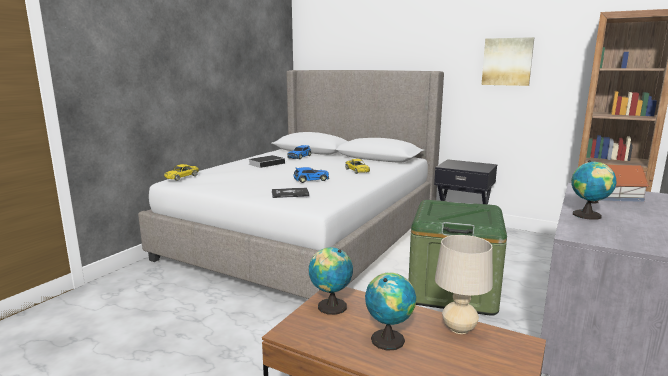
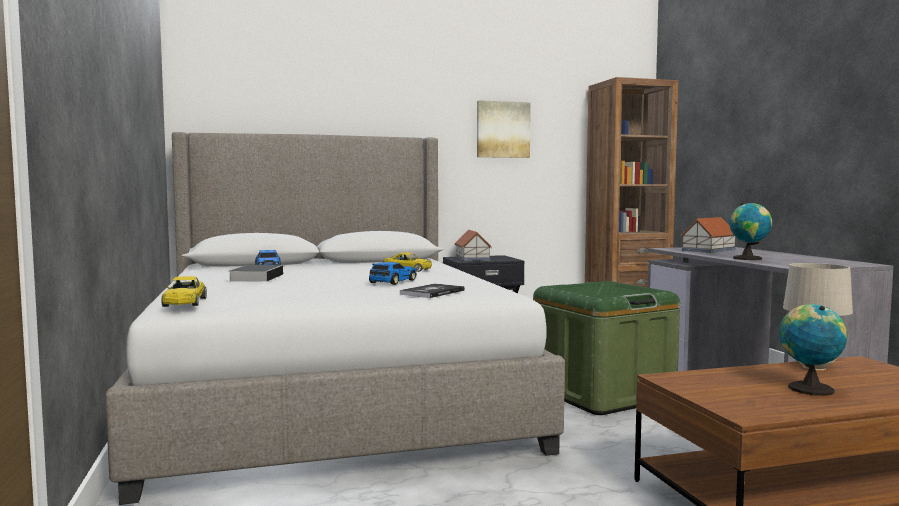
camera: 45 degrees left, 10 degrees down
(330, 306) = (703, 387): globe -> none
(458, 164) = (472, 258): none -> toy house

